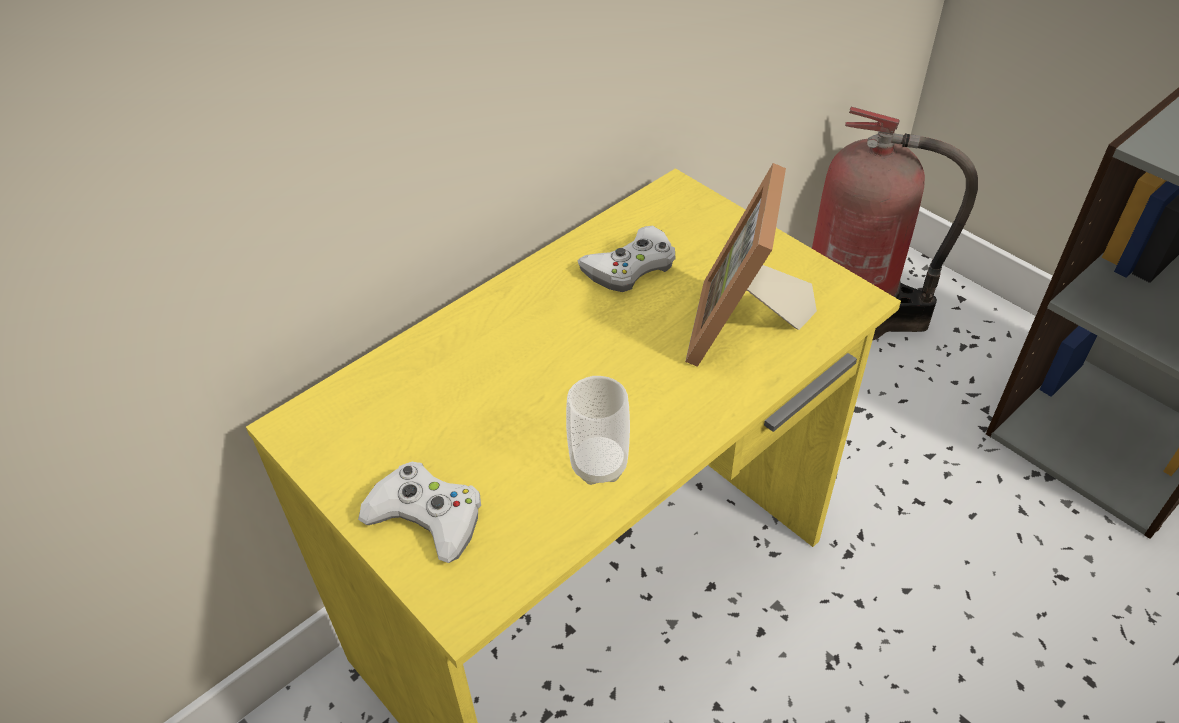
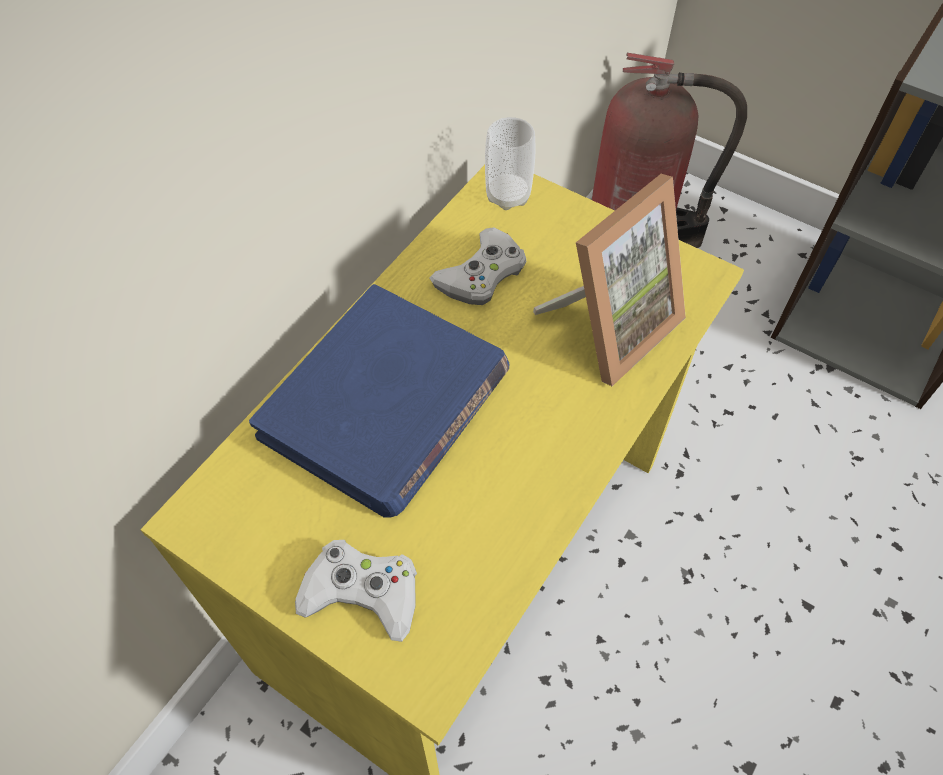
camera: 15 degrees left, 10 degrees up
(502, 362) = (386, 405): none -> blue book
(599, 465) = (514, 500): cup -> cup (508, 196)
(744, 329) = (610, 326): picture frame -> picture frame turned 135 degrees counterclockwise

